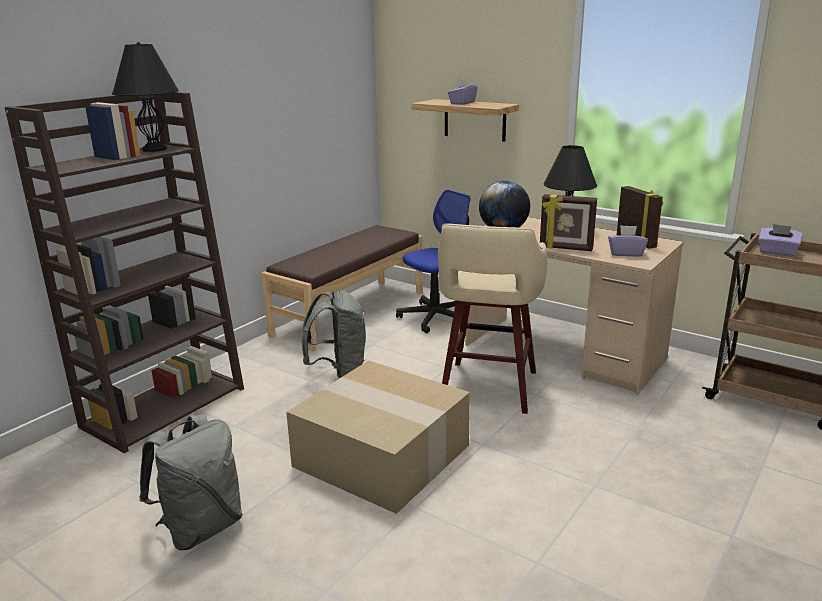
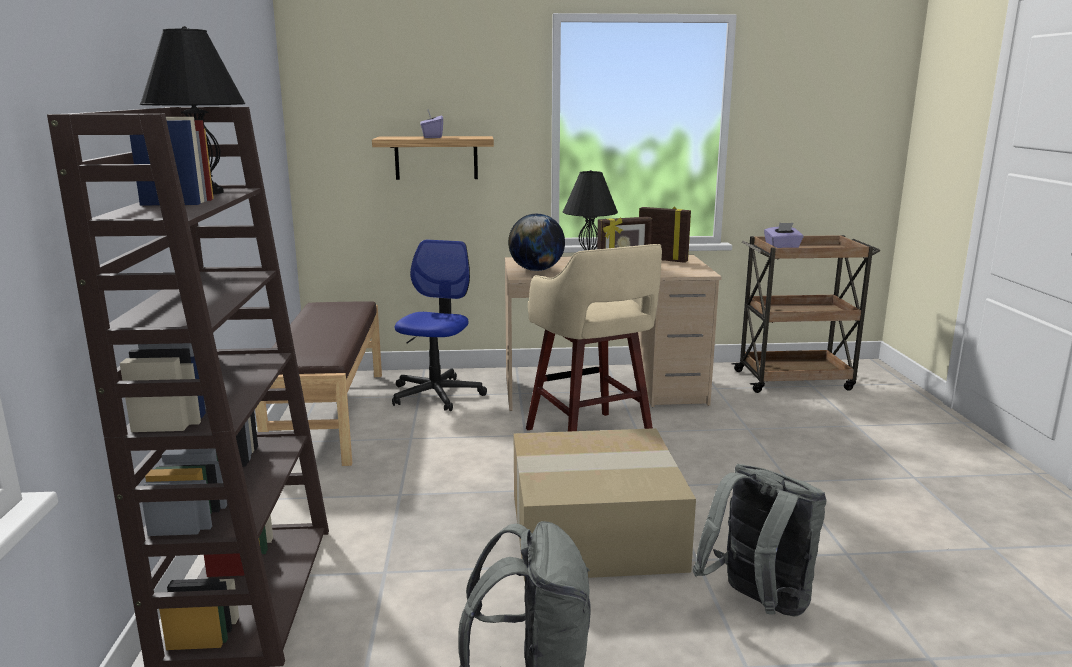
camera: 40 degrees left, 5 degrees down
(339, 371) = (417, 475): grey backpack -> grey backpack (757, 604)
(626, 253) = (676, 269): purple tissue box -> none

